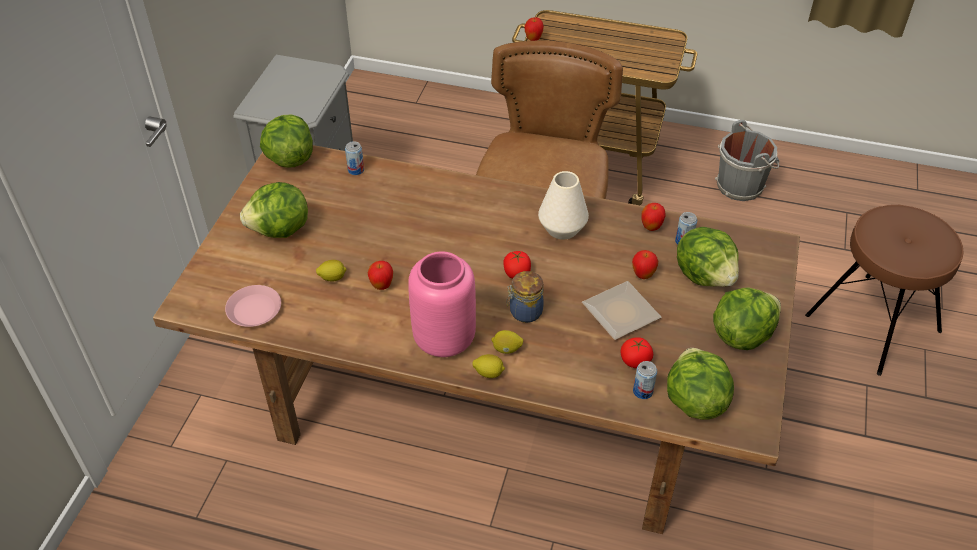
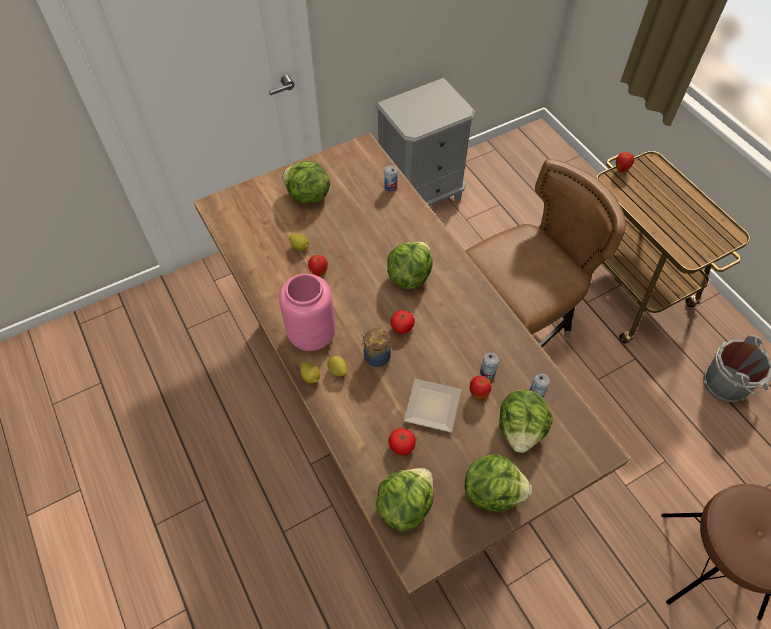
camera: 45 degrees right, 10 degrees up
(254, 310) = (241, 235): pink plate -> none
(289, 158) = (363, 153): lettuce -> lettuce (409, 276)
(562, 228) = (466, 319): white vase -> none
(643, 391) = (381, 469): can -> can (487, 372)
(651, 227) = (526, 365): apple -> none

